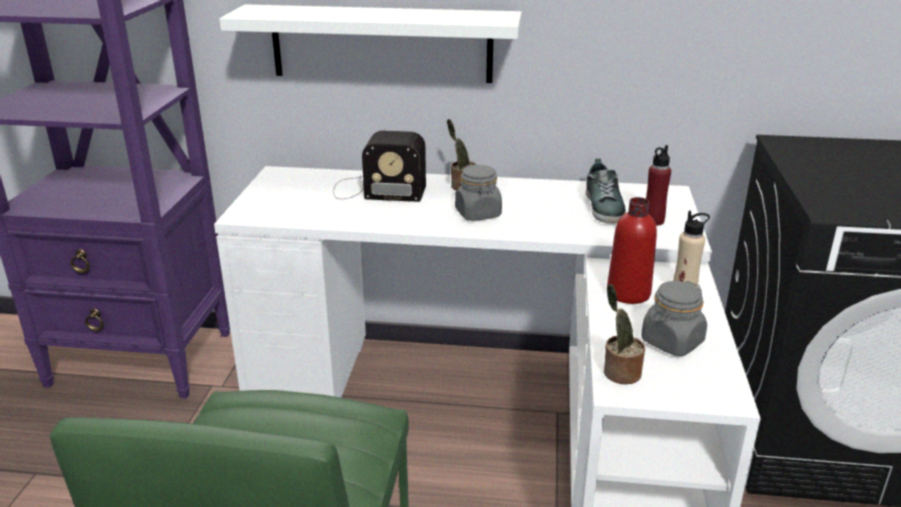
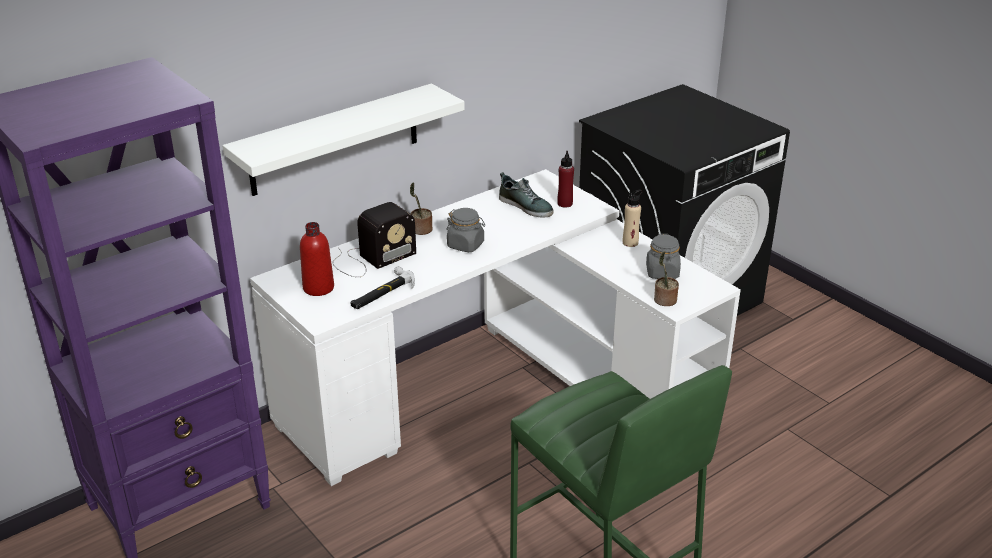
camera: 45 degrees left, 5 degrees up
(329, 218) = (382, 293): none -> hammer
(628, 293) = (607, 256): red bottle -> red bottle (318, 288)

